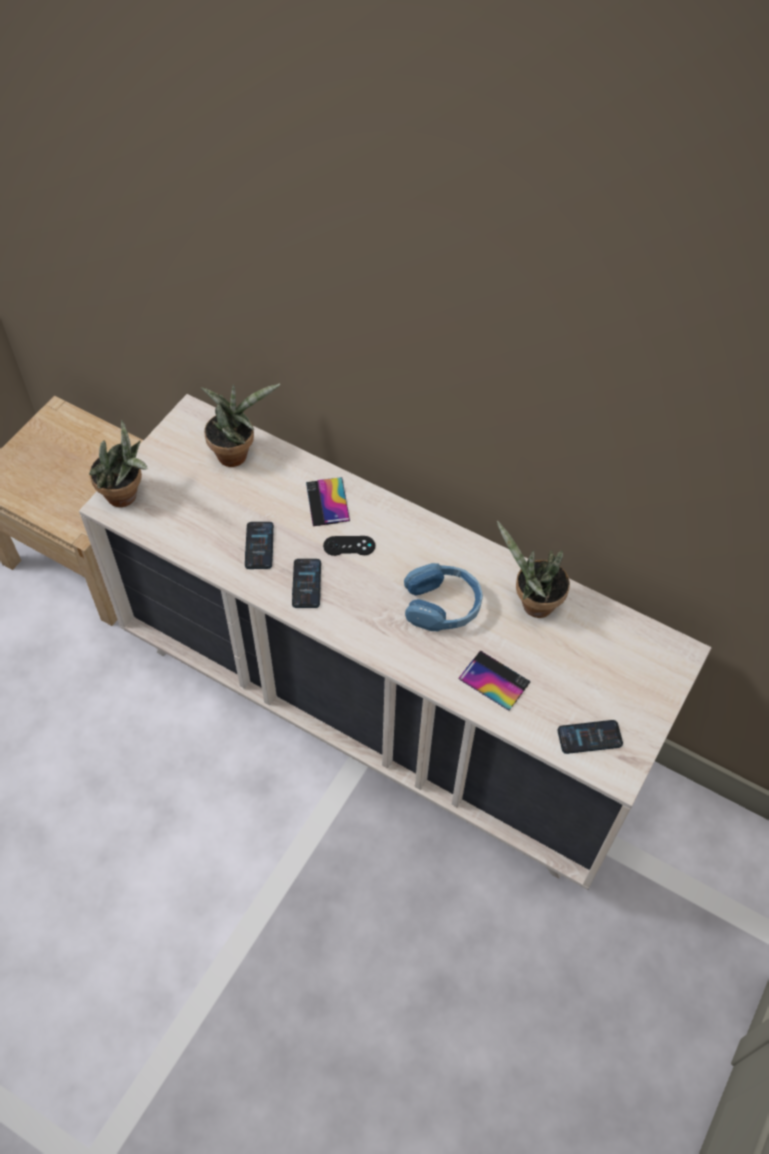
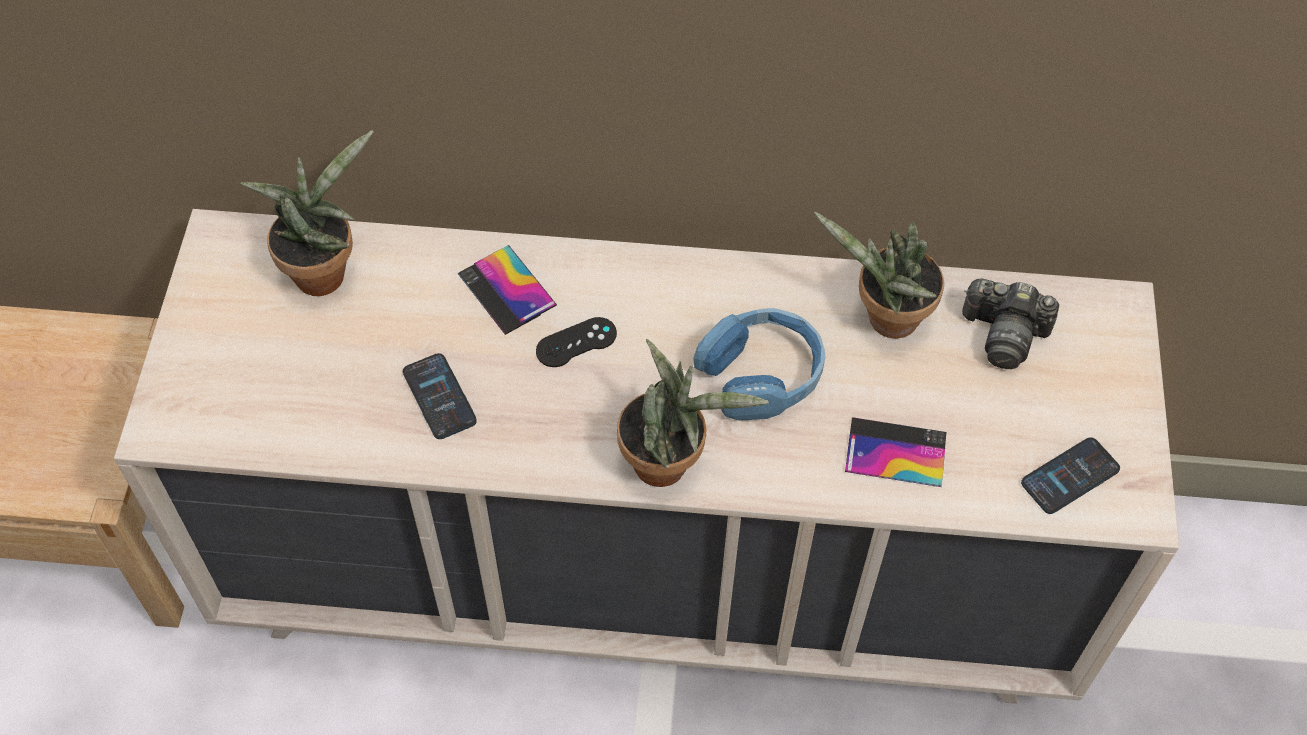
camera: 25 degrees left, 0 degrees up
(127, 496) = (183, 404): potted plant -> potted plant (669, 462)
(306, 584) = (544, 425): phone -> none
(599, 640) = (1004, 334): none -> camera

